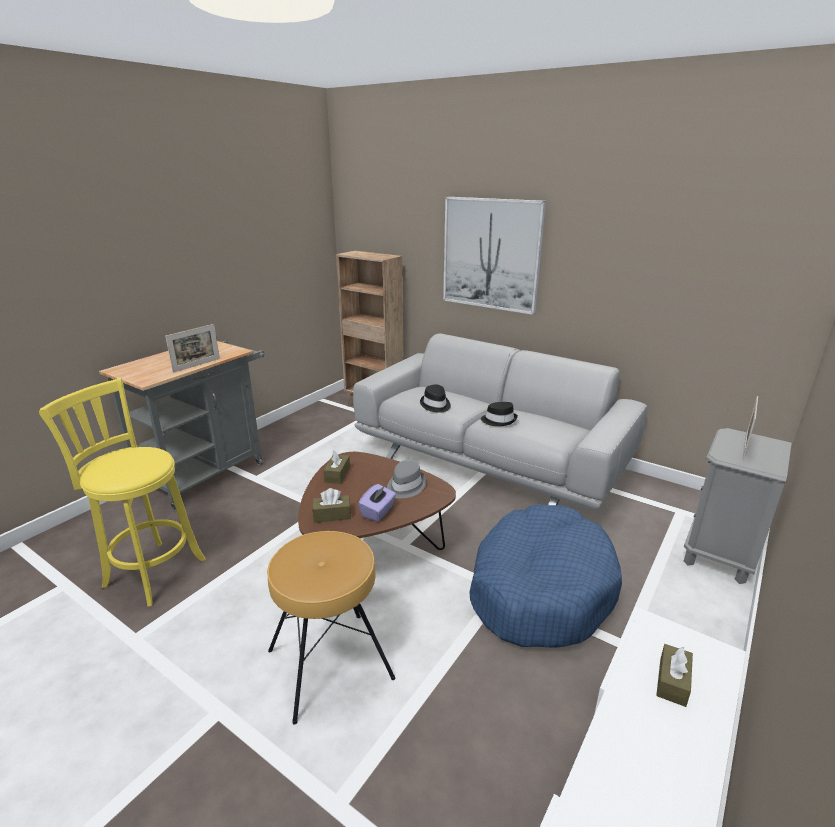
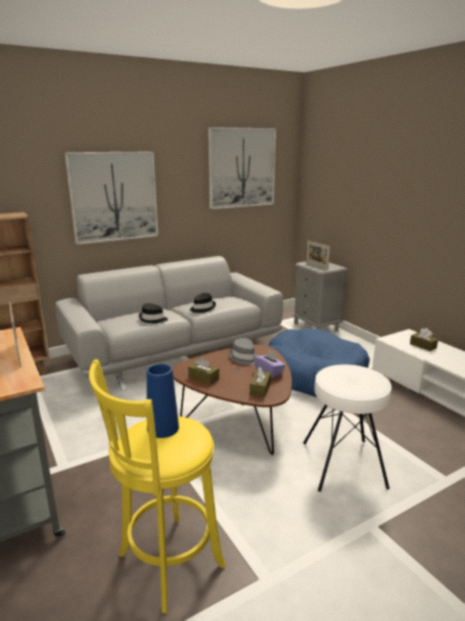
camera: 65 degrees left, 5 degrees down
(139, 458) = (163, 428): none -> blue vase
(330, 665) = (344, 463): brown stool -> white stool
(697, 238) = (242, 168): none -> picture

